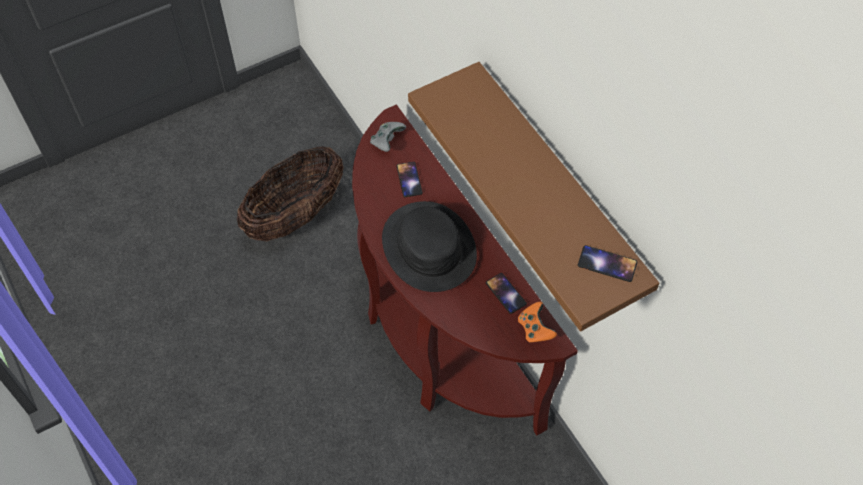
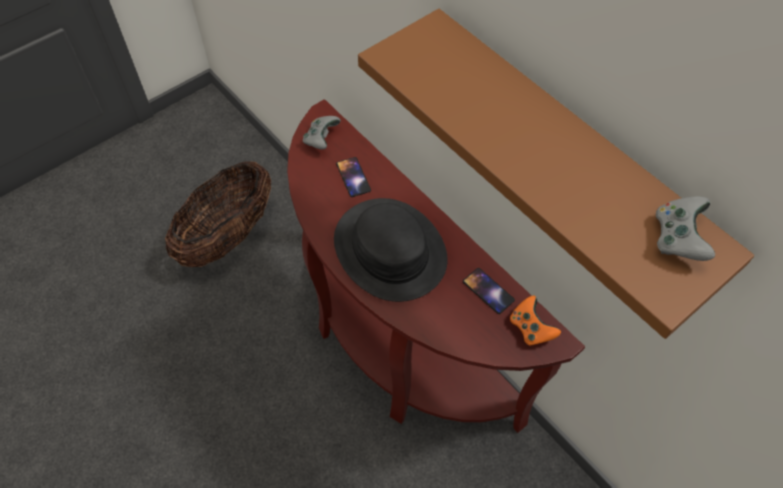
camera: 10 degrees left, 0 degrees up
(607, 264) = (677, 238): phone -> grey game controller

